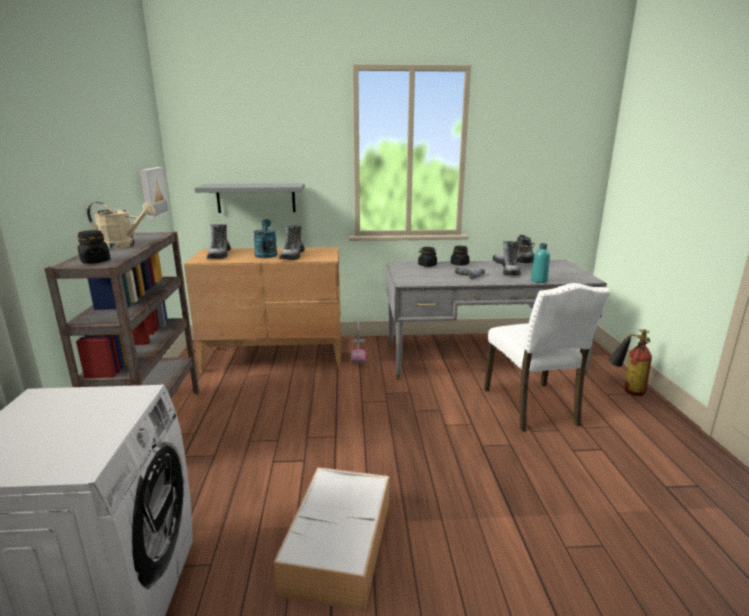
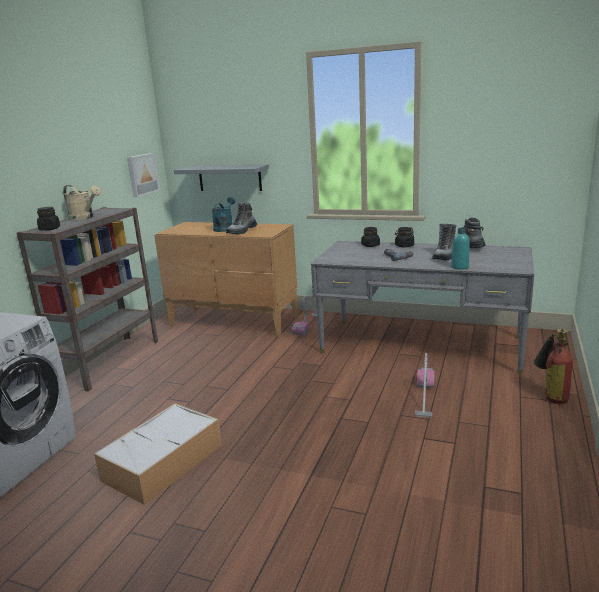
camera: 25 degrees right, 0 degrees up
(219, 255) = (189, 228): boot -> none
(533, 407) = (424, 396): white chair -> vacuum cleaner

